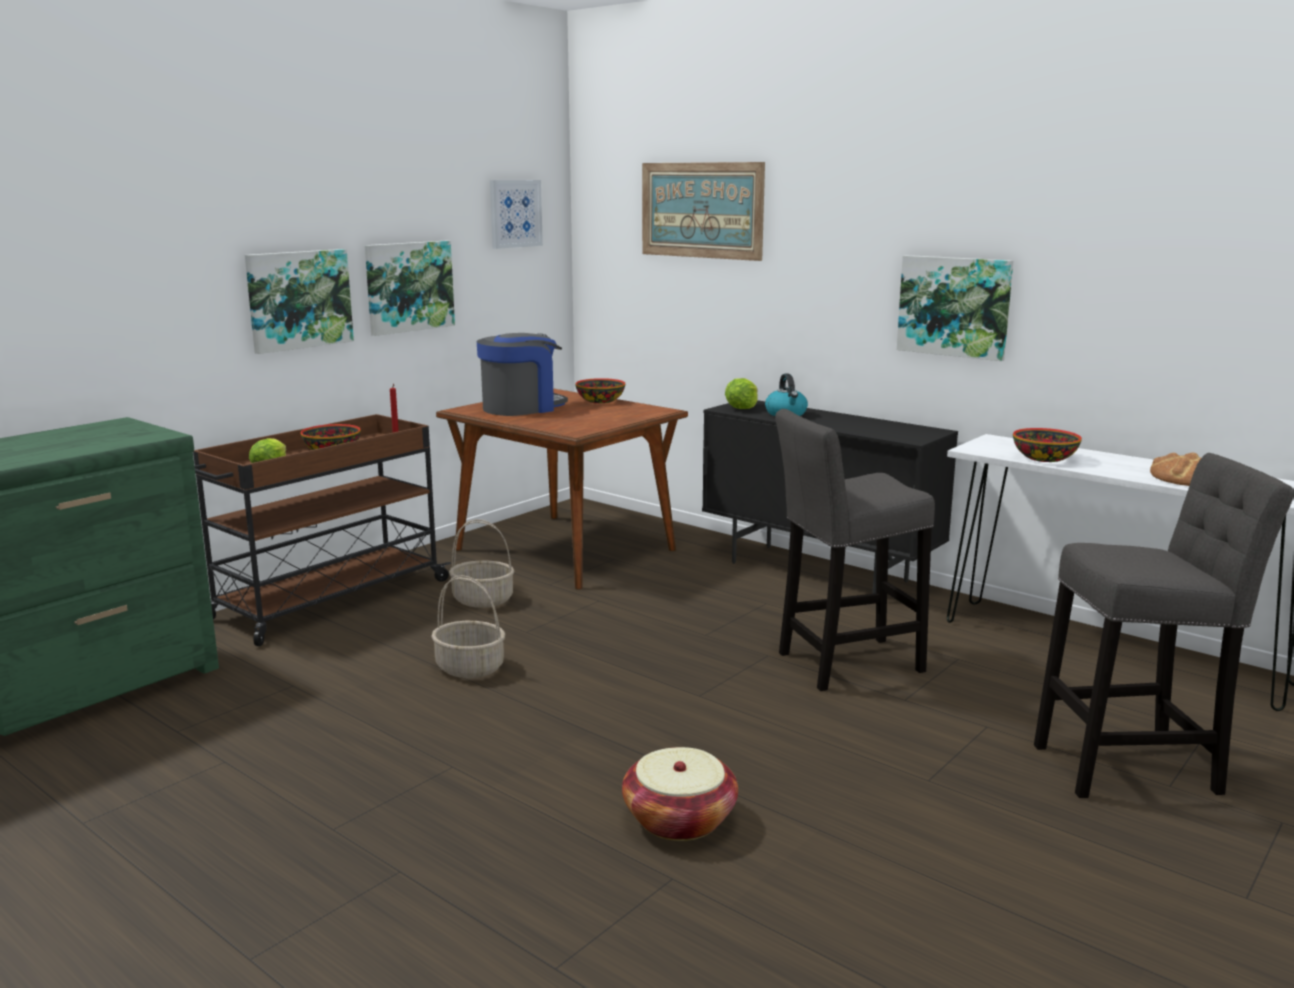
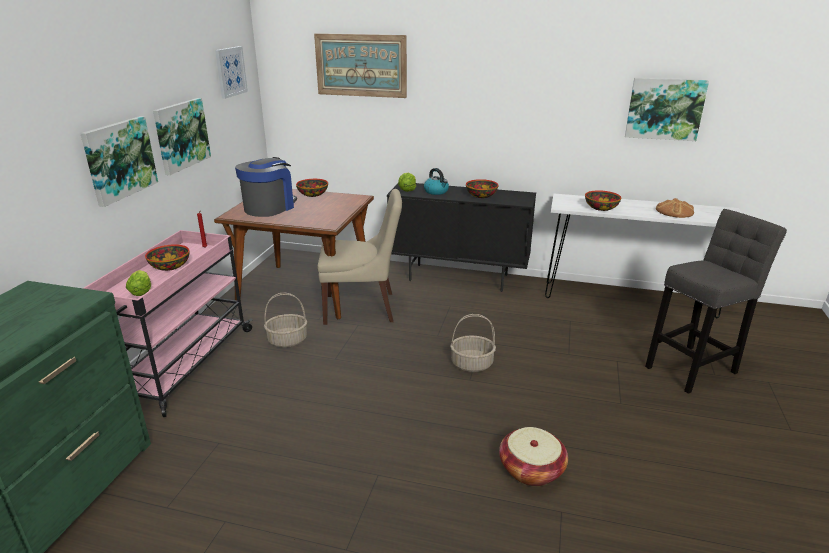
camera: 25 degrees left, 10 degrees up
(328, 600) = (182, 365): brown cart -> pink cart
(471, 668) = (324, 395): basket -> basket (472, 364)
(625, 583) = (362, 308): none -> beige chair
(843, 664) = (522, 338): grey stool -> none
(853, 425) = (481, 196): none -> bowl
(954, 306) = (533, 123): picture -> picture (664, 109)

